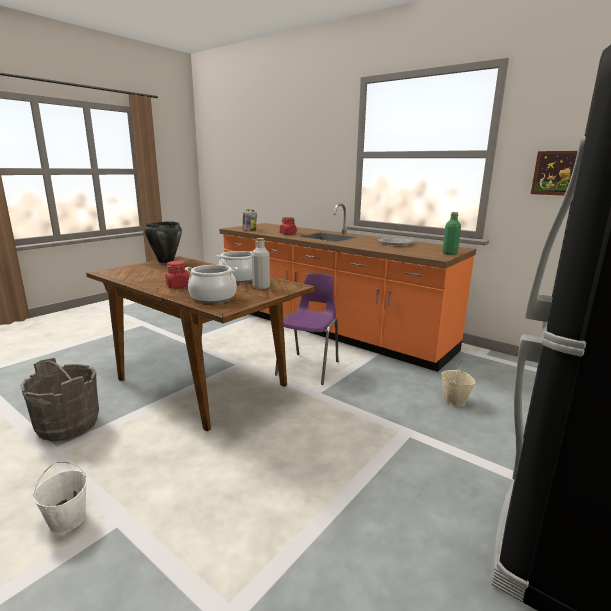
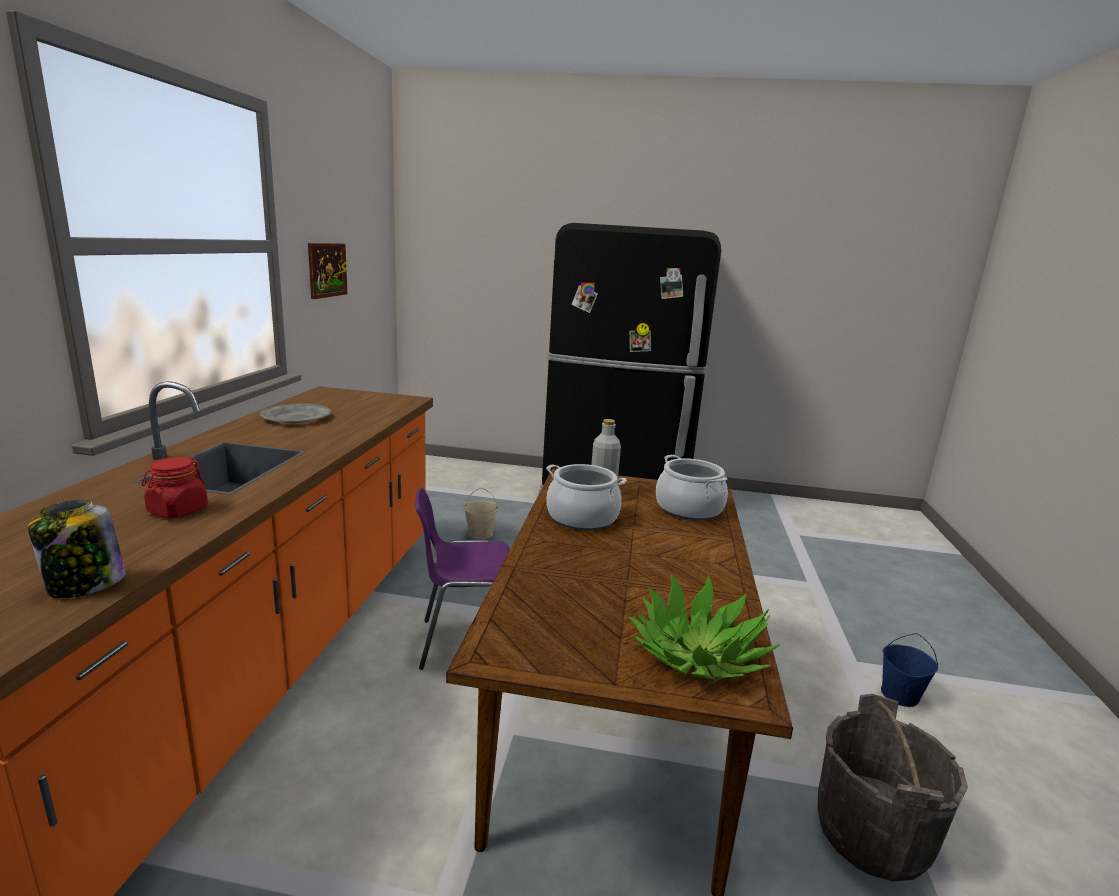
camera: 120 degrees left, 0 degrees up
(67, 519) = (899, 695): white bucket -> blue bucket
(127, 272) = (698, 655): none -> potted plant
(165, 261) = (540, 656): black cooking pot -> none
(177, 286) = (688, 549): red jar -> none
(449, 253) = (372, 395): green bottle -> none

